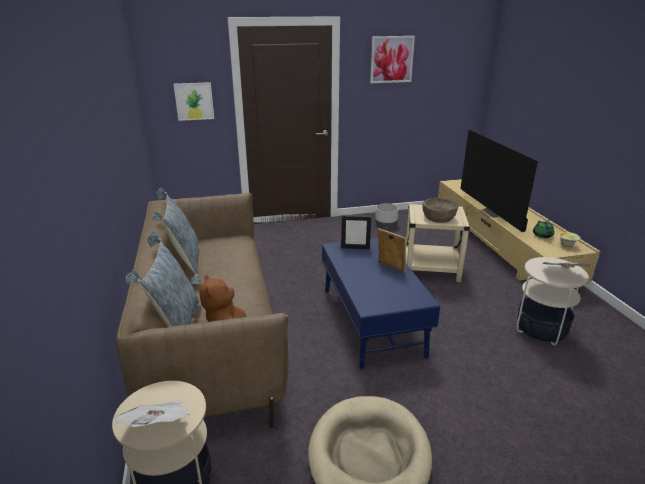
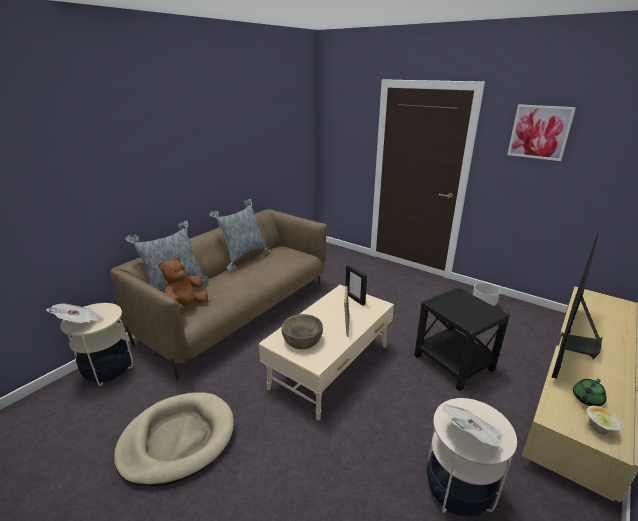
camera: 50 degrees right, 0 degrees up
(194, 101) = (349, 146): picture -> none
(371, 321) = (331, 366): blue coffee table -> beige coffee table
(430, 269) = (453, 363): beige side table -> black side table
(438, 217) = (458, 310): brown bowl -> brown bowl (302, 339)

